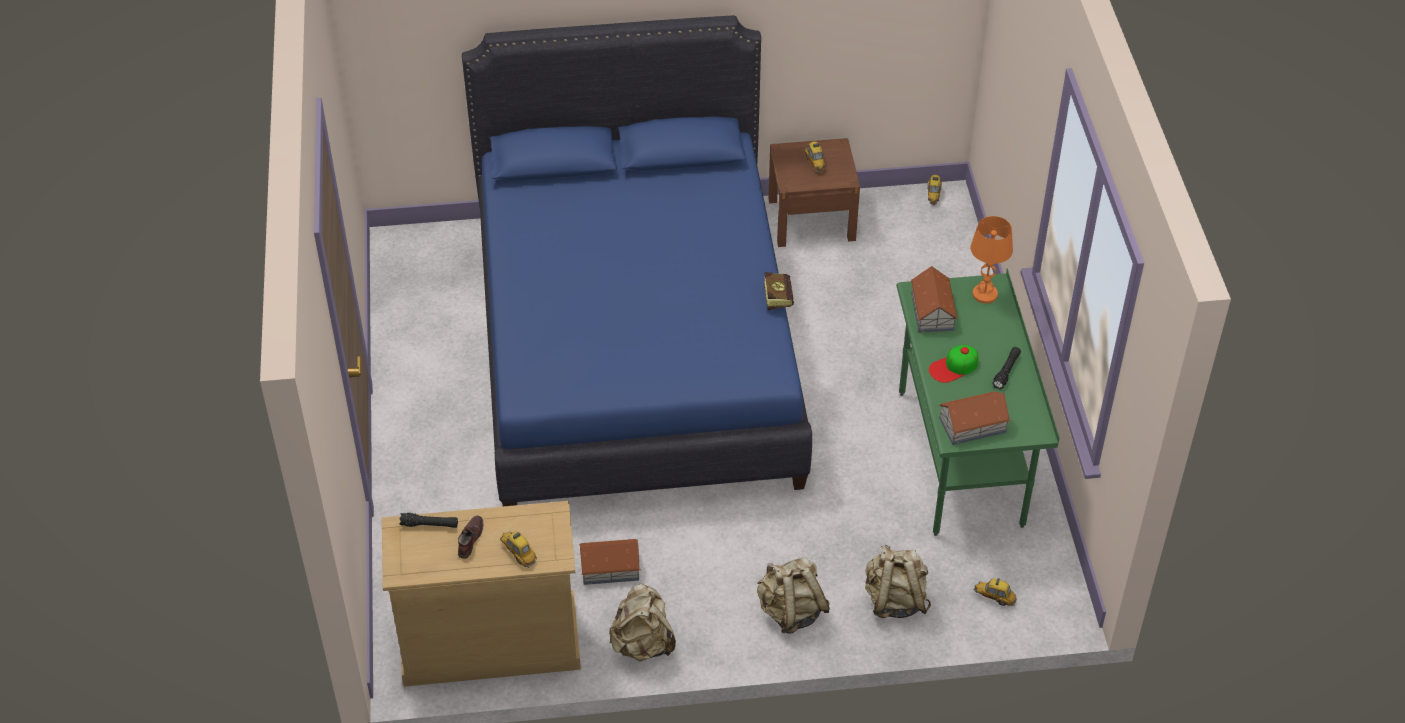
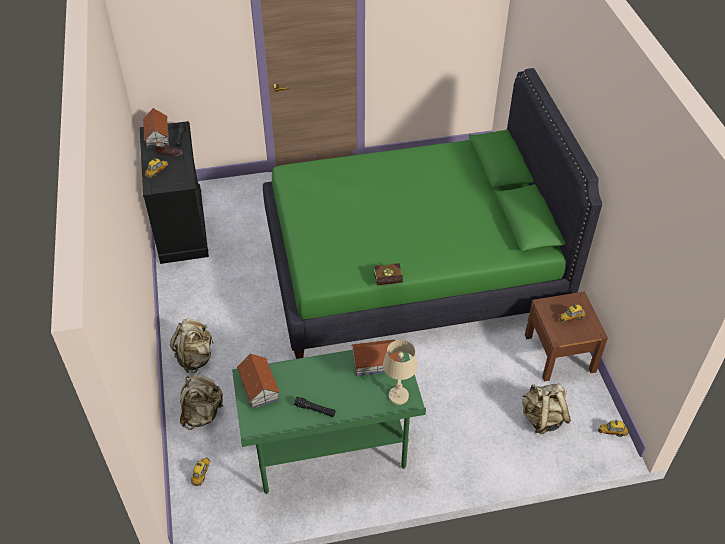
camera: 85 degrees right, 0 degrees up
(490, 642) = (181, 225): beige dresser -> black dresser
(609, 567) = (232, 269): toy house -> toy house (157, 136)
(635, 348) = (411, 266): blue bed -> green bed
(643, 644) = (175, 289): beige backpack -> beige backpack (542, 418)
(954, 367) = (317, 376): cap -> none
(984, 294) = (398, 396): orange table lamp -> beige table lamp

